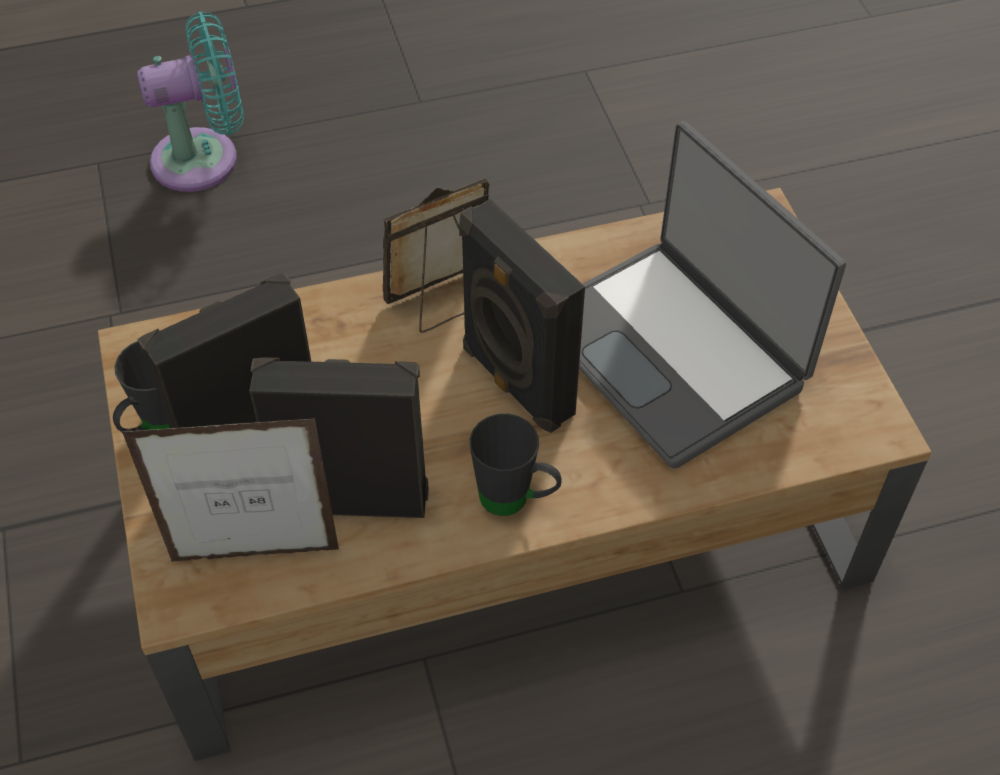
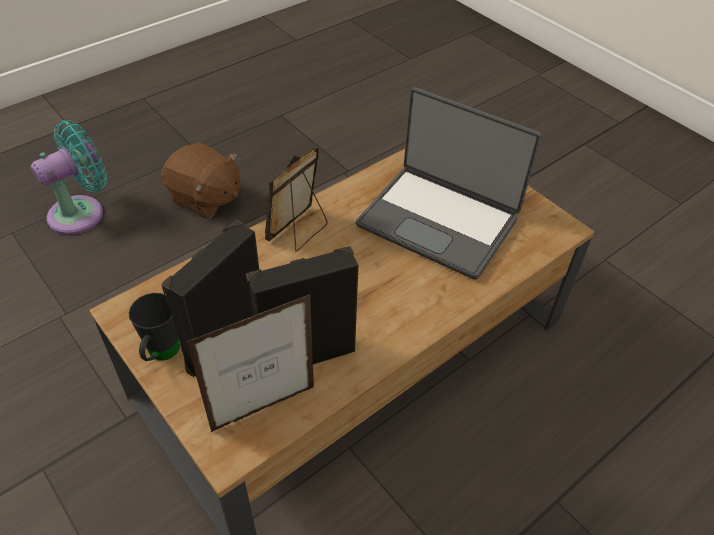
camera: 25 degrees left, 5 degrees down
(394, 188) = (205, 199): none -> brown plush toy
(514, 383) = (364, 262): black speaker -> none
(516, 500) = (401, 324): black mug -> none

